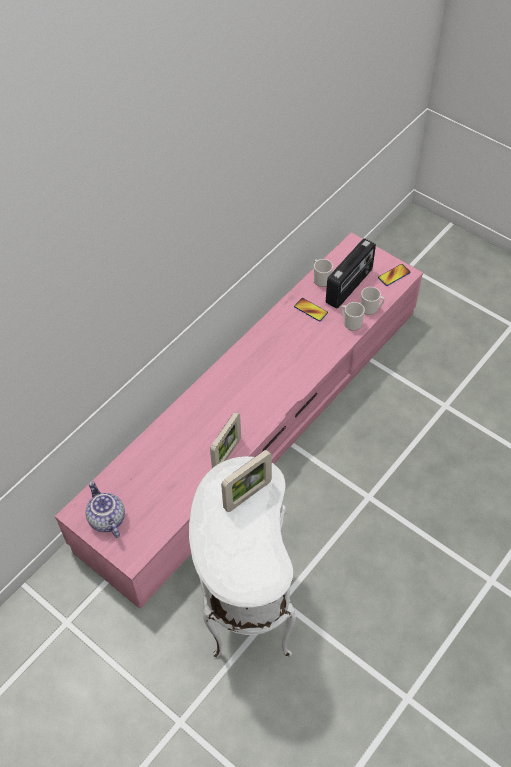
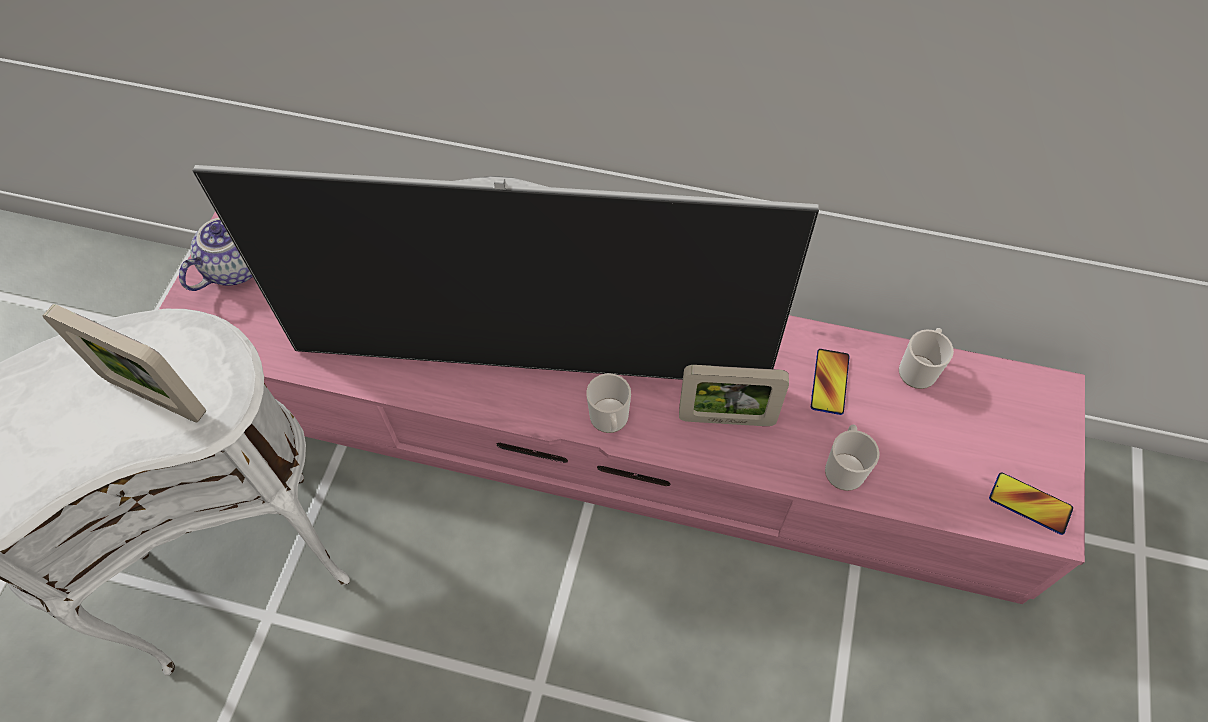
camera: 65 degrees right, 5 degrees up
(226, 455) = (425, 380): picture frame -> picture frame (726, 419)
(241, 411) = (529, 364): none -> television
(349, 286) = (937, 429): radio -> none
(371, 309) = (906, 492): mug -> mug (609, 420)

